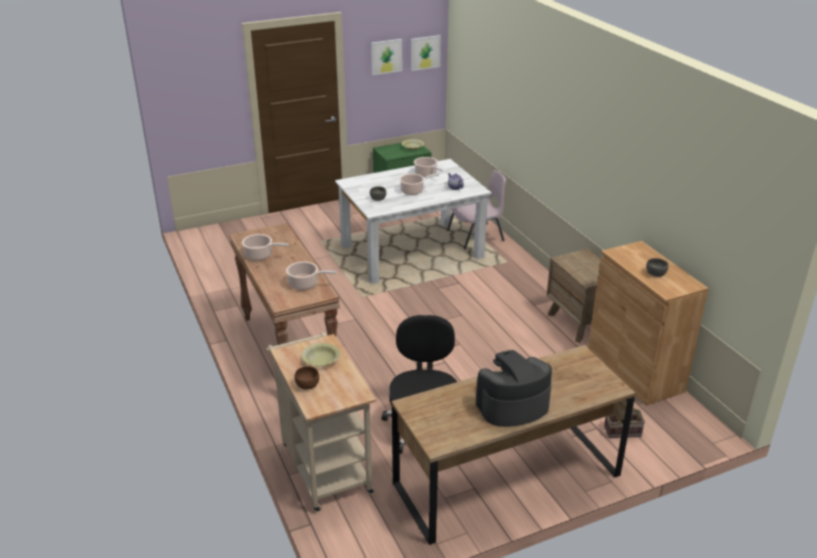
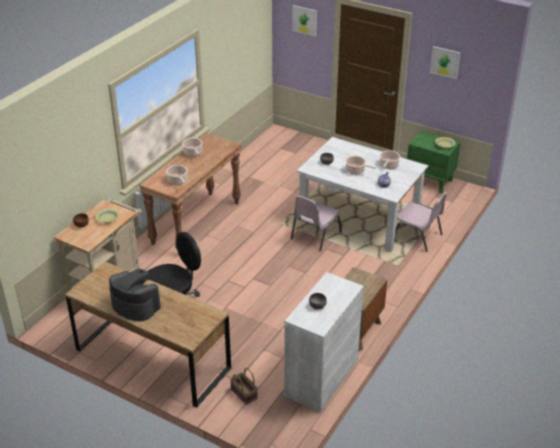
camera: 55 degrees right, 5 degrees up
(408, 285) = (315, 235): none -> pink chair
(425, 52) = (481, 72): picture -> picture (304, 20)
(634, 370) = (321, 378): brown cabinet -> white cabinet

